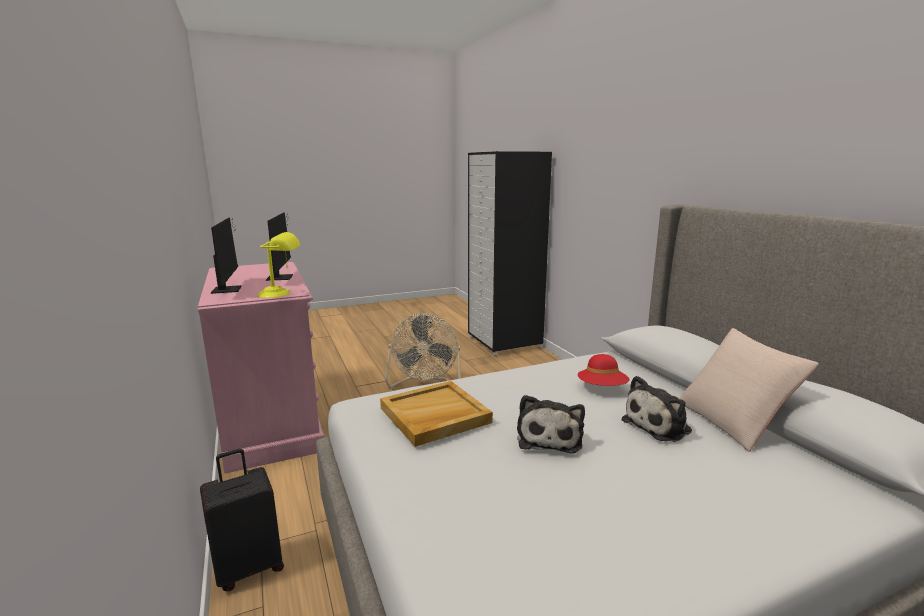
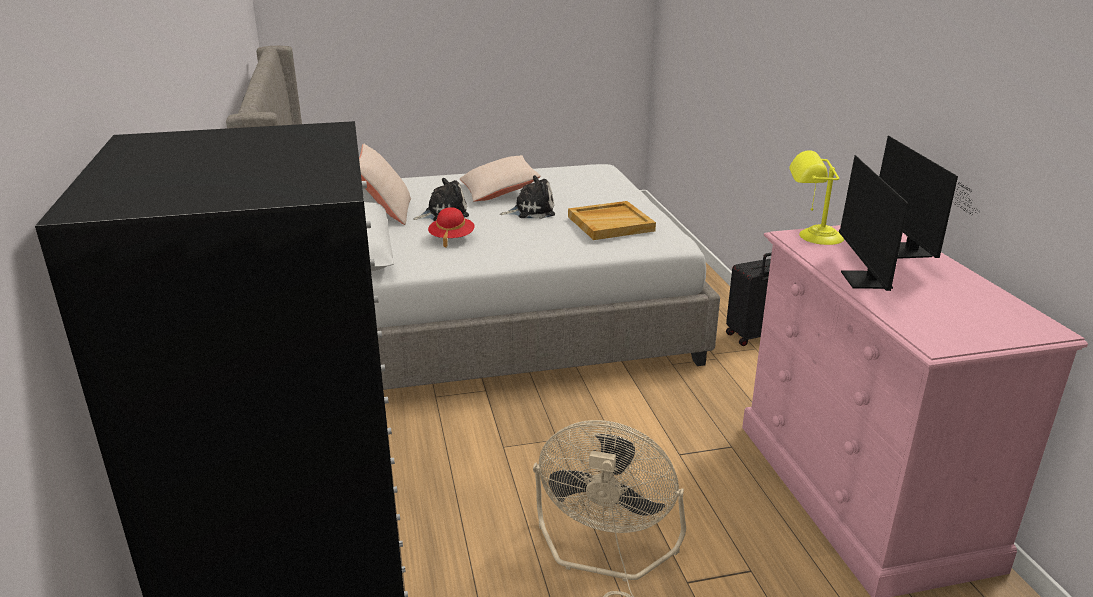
camera: 170 degrees left, 10 degrees up
(549, 437) = (531, 211): plush toy -> plush toy turned 60 degrees clockwise
(642, 489) = (499, 191): none -> beige pillow

